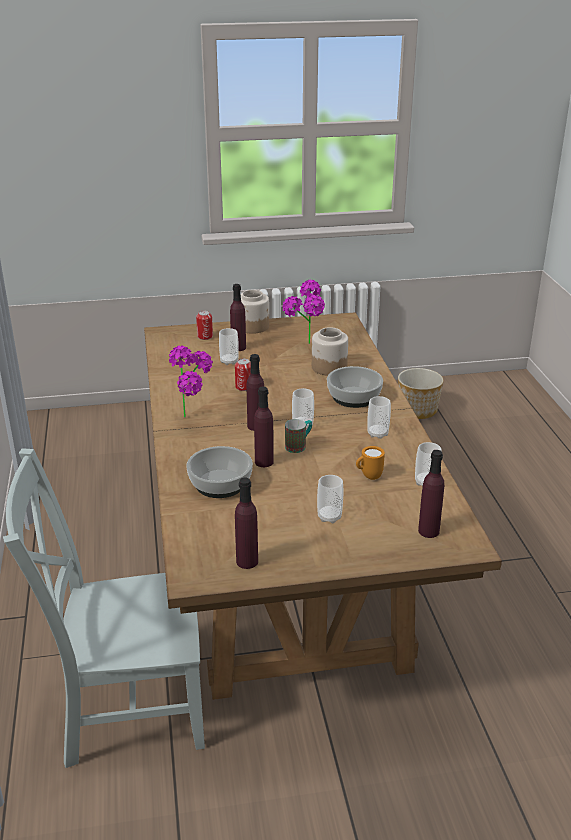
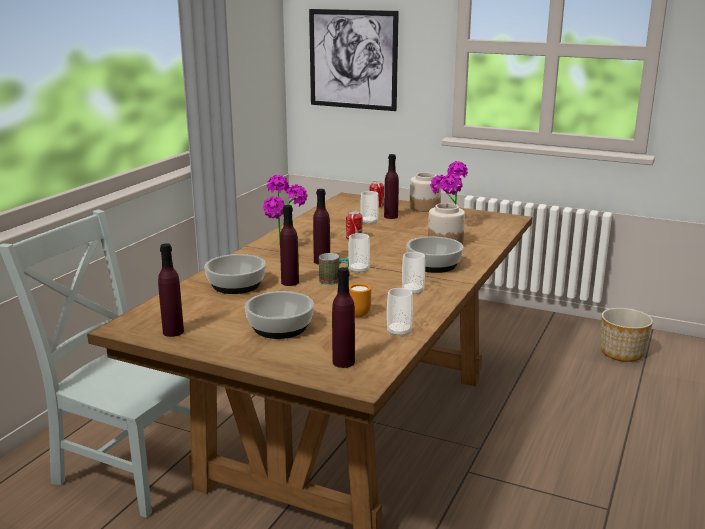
camera: 35 degrees right, 10 degrees down
(79, 161) = (353, 59): none -> picture
(329, 517) = (279, 327): cup -> bowl

